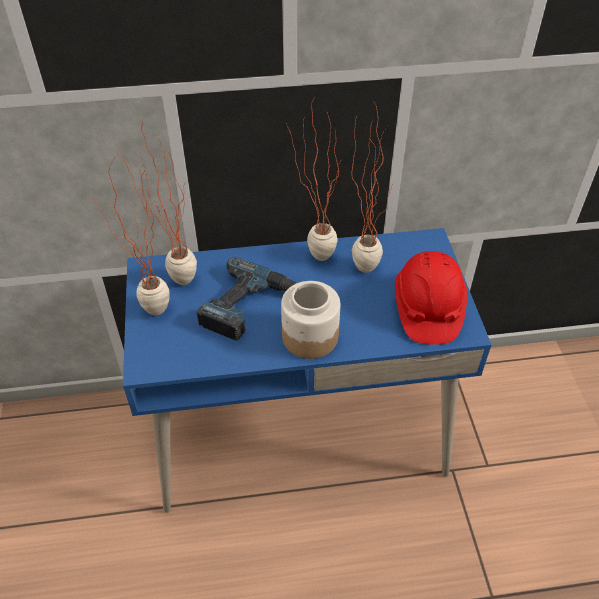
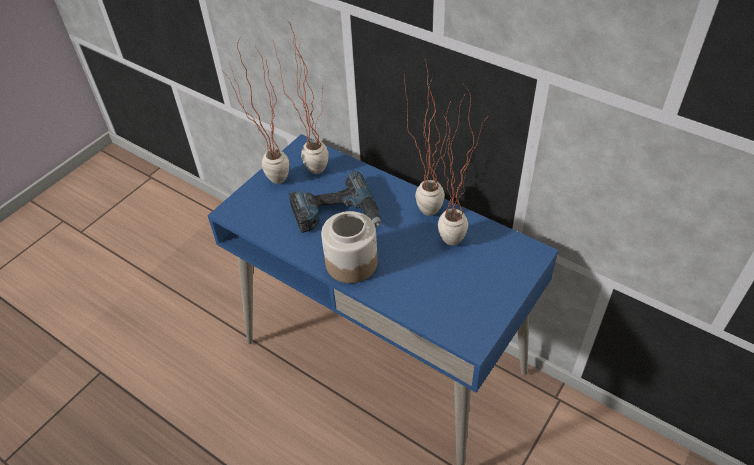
camera: 45 degrees right, 0 degrees up
(427, 309) = (461, 303): red hard hat -> none

